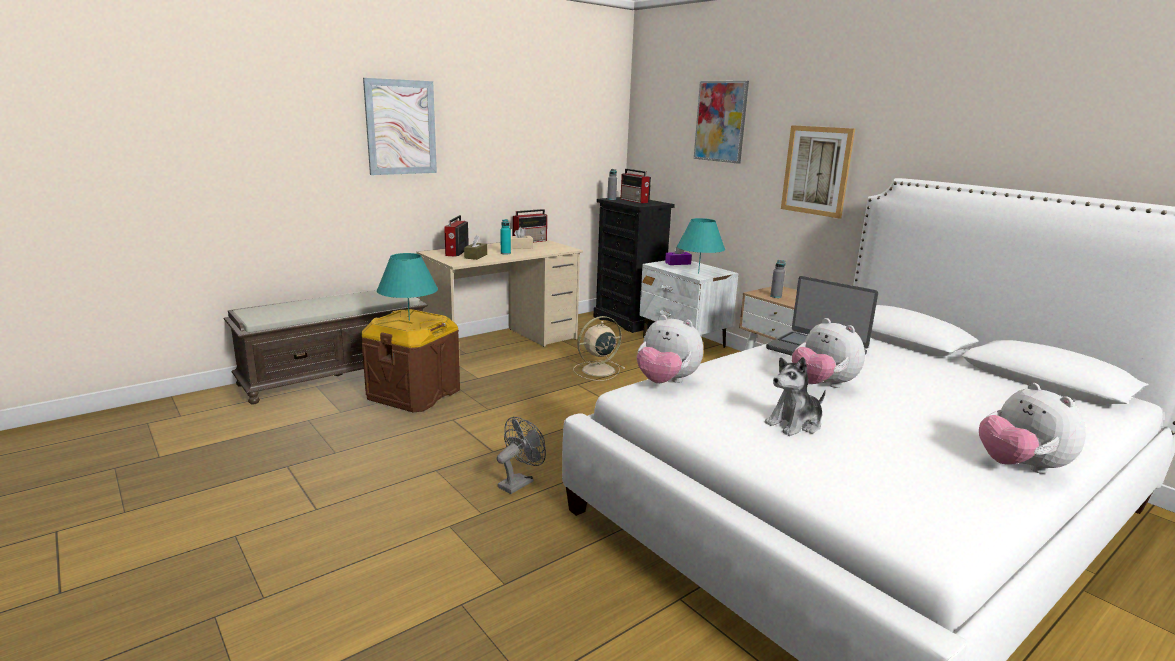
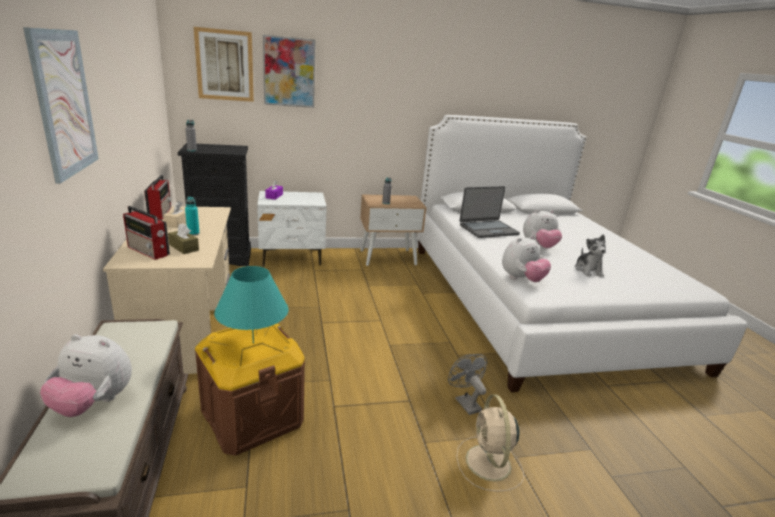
camera: 65 degrees left, 5 degrees up
(597, 370) = (304, 305): beige fan -> beige fan (488, 464)
(635, 201) = (213, 148): radio -> none
(698, 273) = (308, 200): turquoise table lamp -> none
(816, 171) = (381, 111): picture -> picture (225, 65)
(1020, 467) = (631, 249): plush toy -> plush toy (93, 403)

